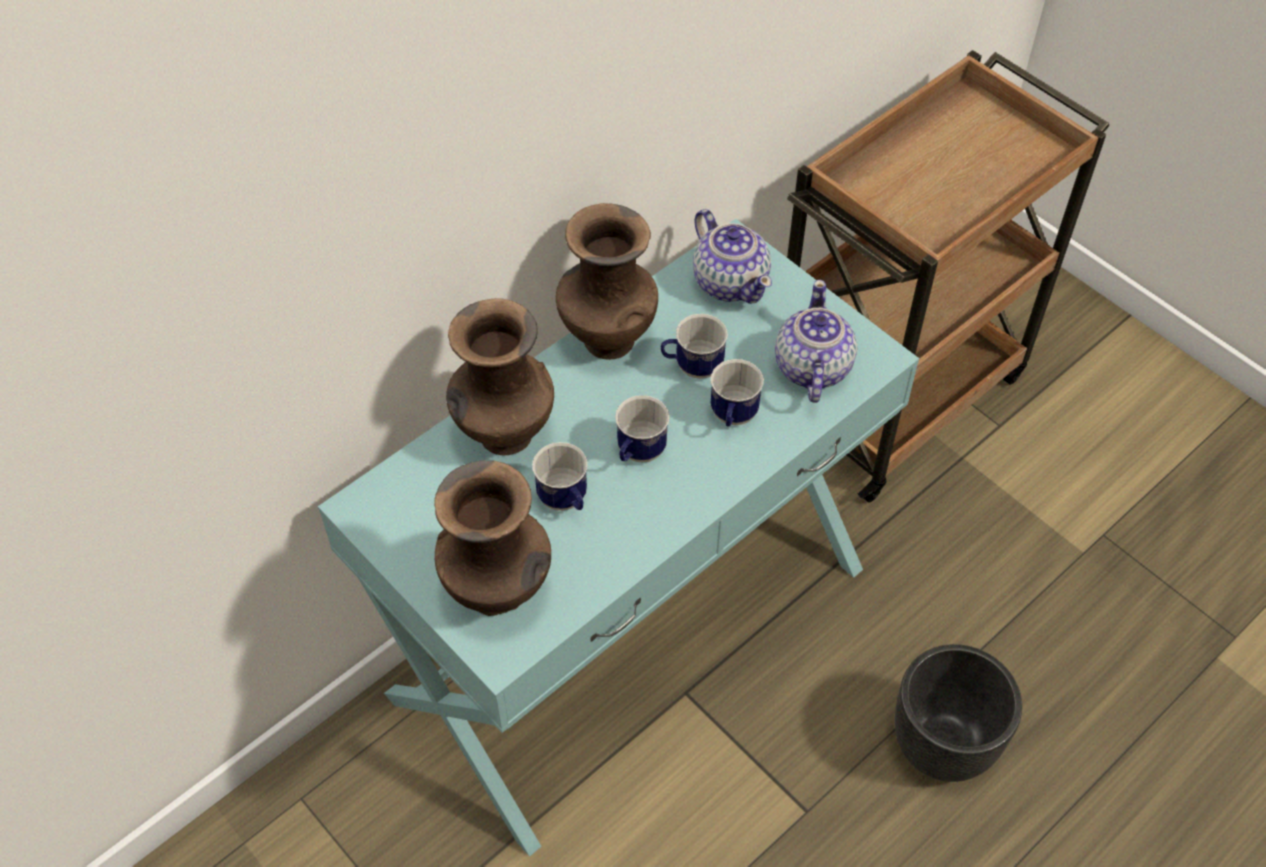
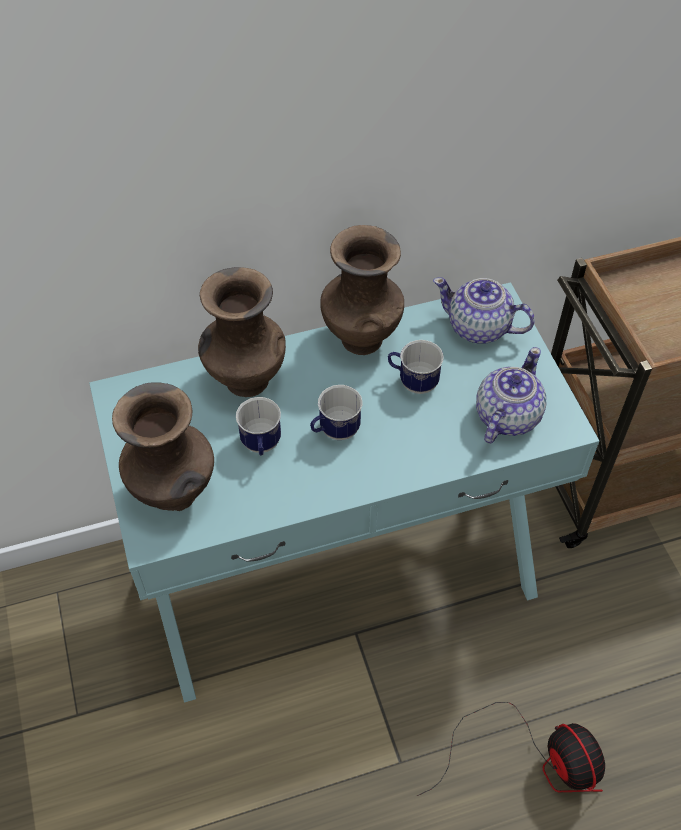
camera: 25 degrees right, 0 degrees up
(730, 281) = (479, 328): teapot -> teapot turned 120 degrees clockwise
(732, 418) = (422, 432): mug -> none
(944, 744) = (534, 759): black planter -> fan

